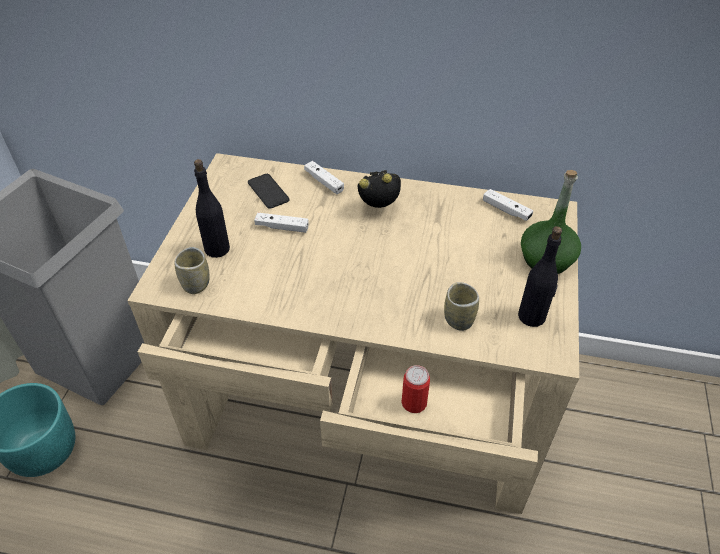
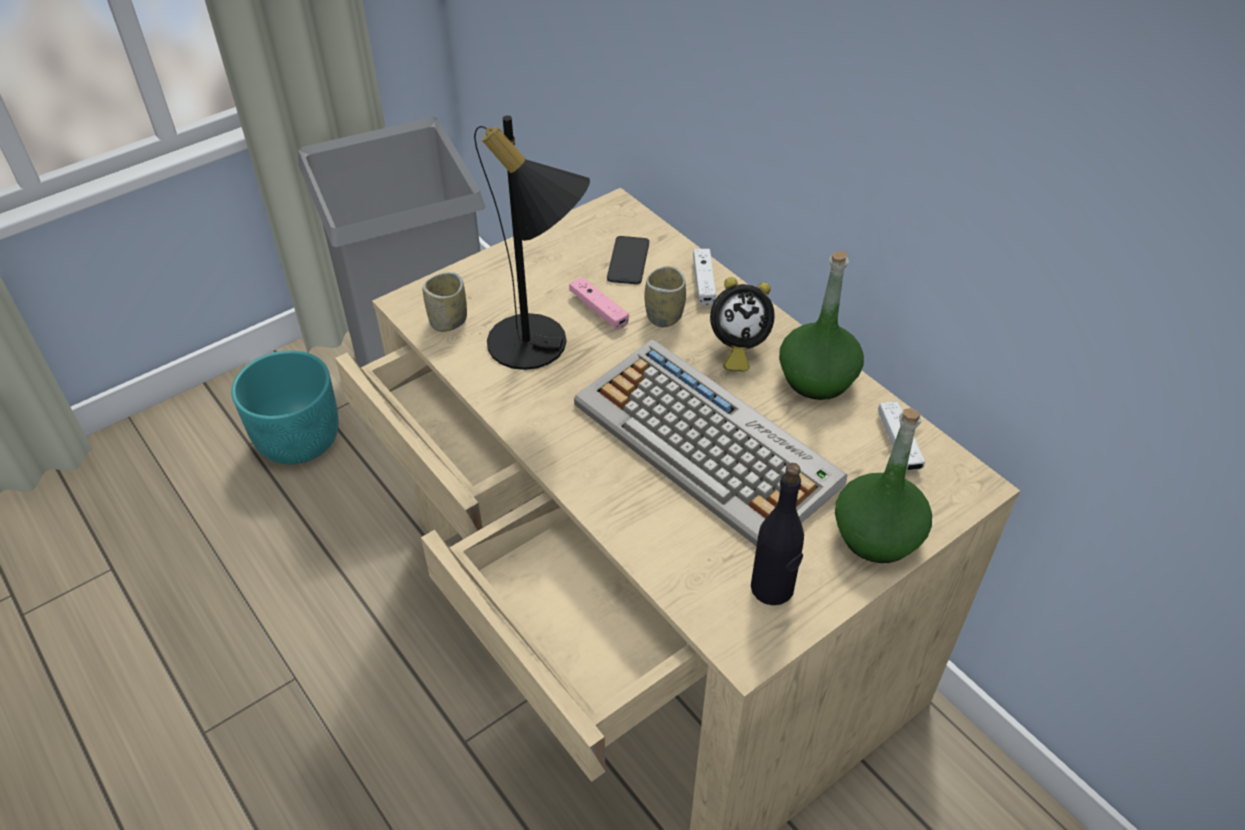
camera: 40 degrees right, 0 degrees up
(217, 249) = (507, 295): black bottle -> none
(272, 268) = (539, 348): none -> black table lamp
(282, 227) = (598, 310): white game controller -> pink game controller
(380, 207) = (736, 349): alarm clock -> alarm clock turned 135 degrees clockwise
(414, 402) = (563, 599): can -> none
(422, 264) = (708, 444): none -> keyboard
(435, 200) = (816, 378): none -> green bottle
(458, 320) = (677, 533): cup -> cup (664, 316)

